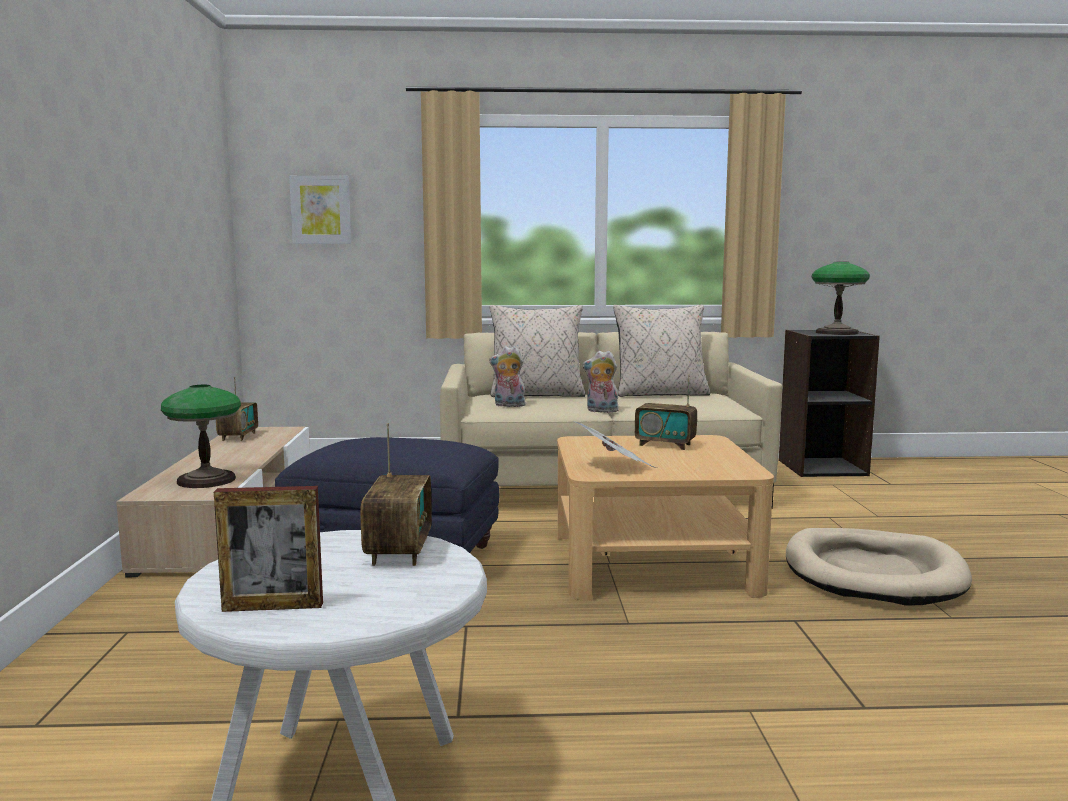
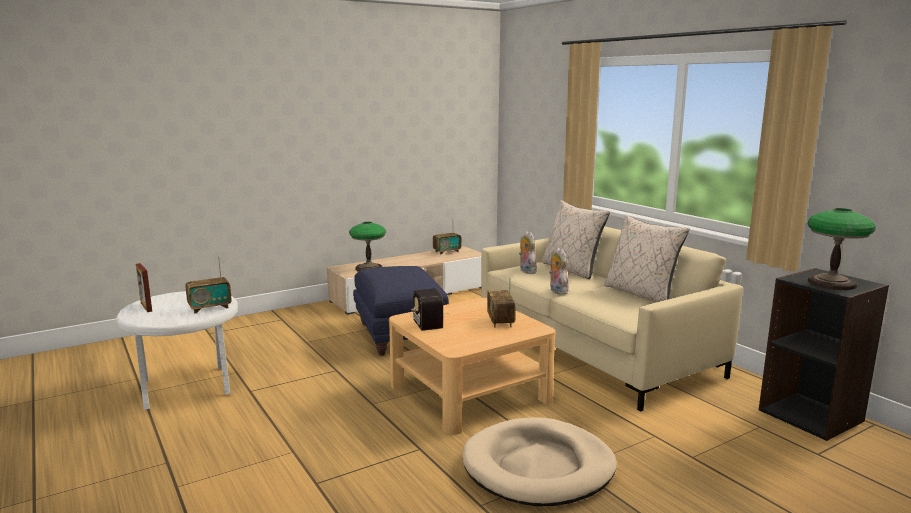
camera: 60 degrees right, 5 degrees up
(321, 210) = (530, 122): picture -> none
(614, 466) = (427, 319): newspaper -> radio

